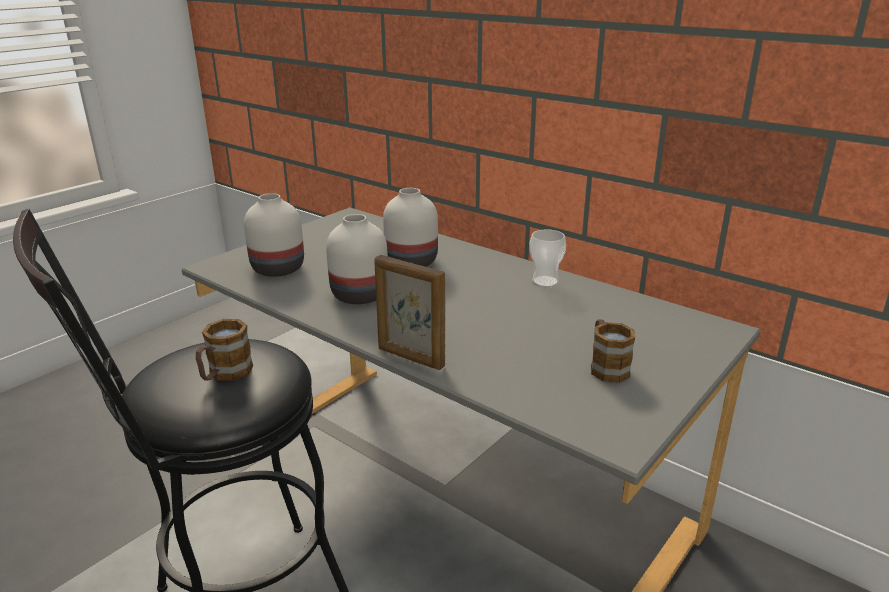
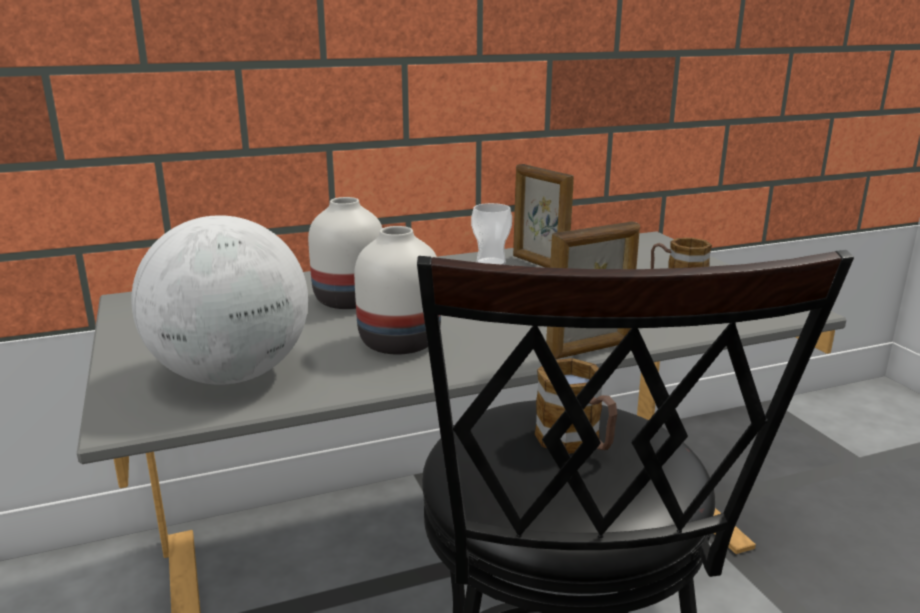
camera: 60 degrees left, 5 degrees down
(276, 269) = (231, 375): white vase -> globe
(570, 299) = (539, 264): none -> picture frame

